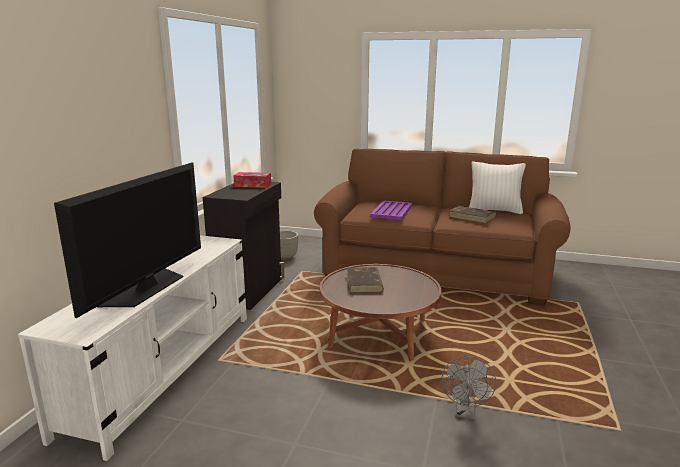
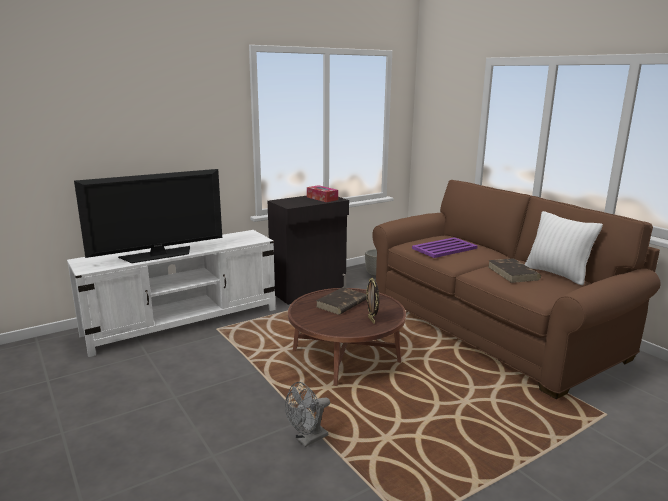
camera: 40 degrees right, 0 degrees up
(412, 287) = (372, 320): none -> picture frame

